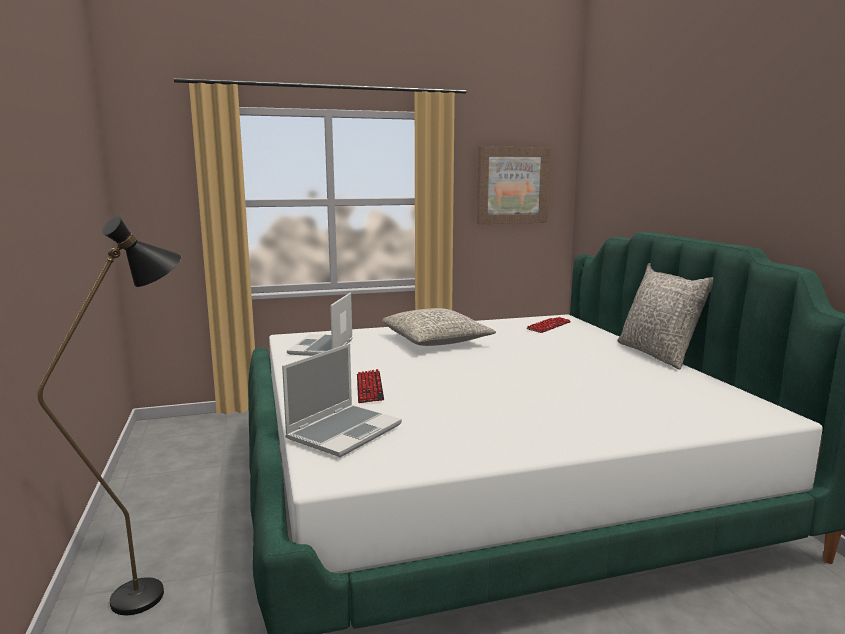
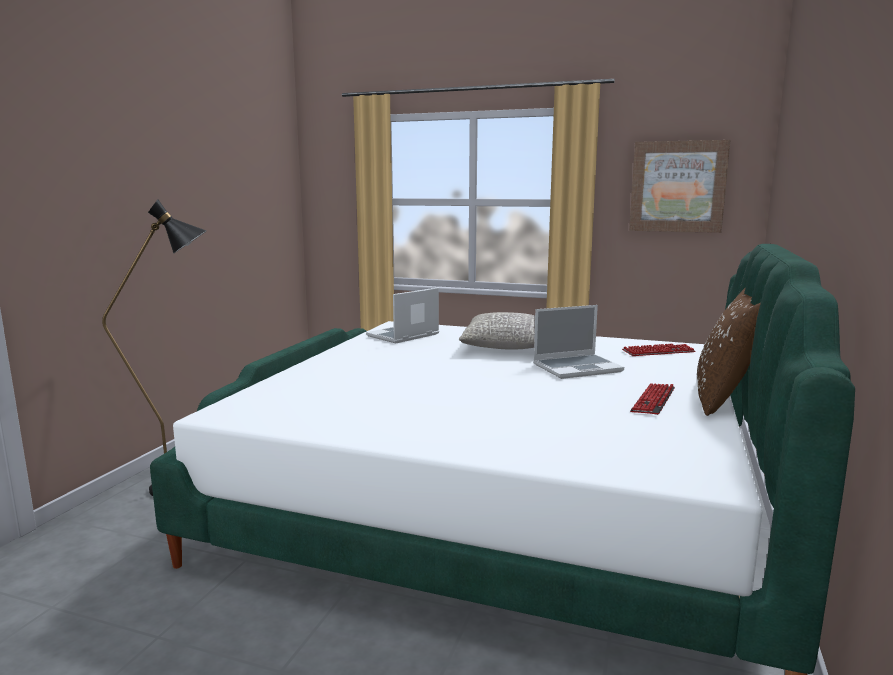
camera: 35 degrees right, 0 degrees up
(344, 431) = (283, 392): laptop -> laptop (577, 368)
(369, 388) = (369, 369): keyboard -> keyboard (653, 401)
(658, 354) = (724, 398): grey pillow -> brown pillow

